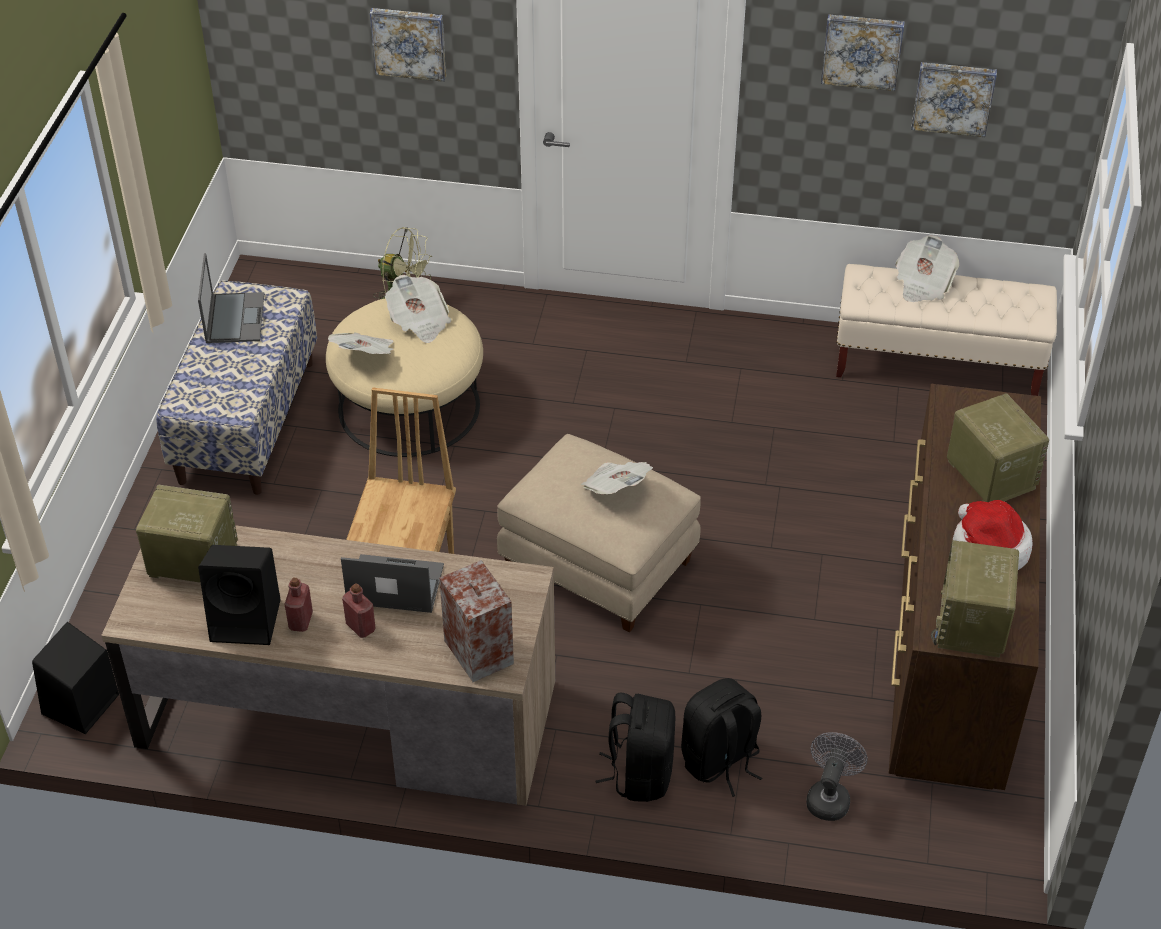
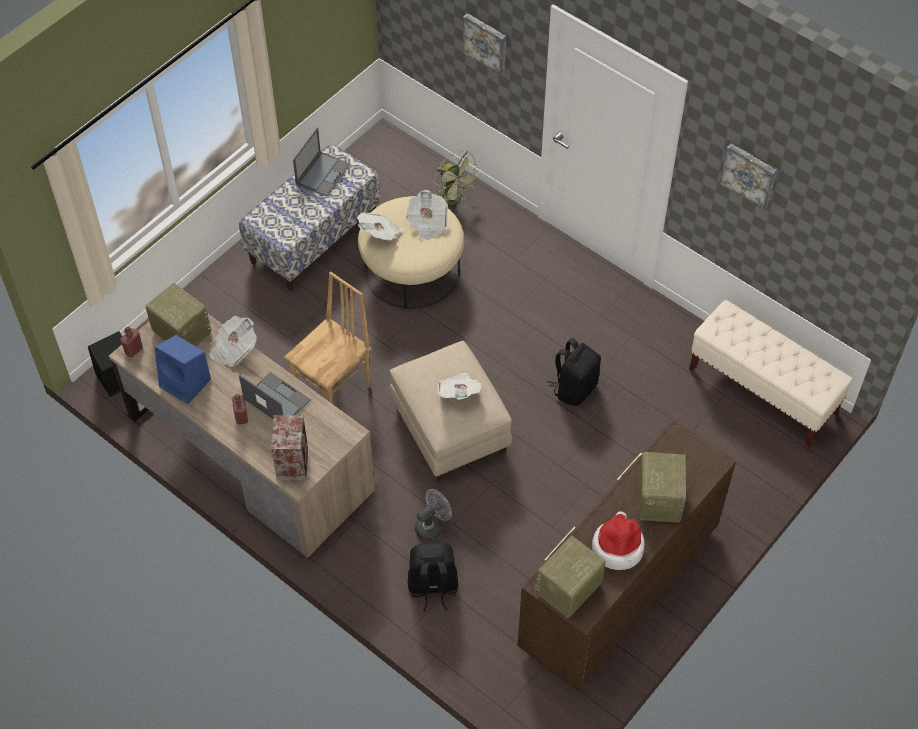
camera: 30 degrees right, 10 degrees up
(248, 620) = (186, 383): black speaker -> blue speaker
(301, 621) = (213, 397): red bottle -> red bottle (134, 350)
(640, 773) = (382, 571): black backpack -> black backpack (574, 388)
(829, 797) = (478, 641): grey fan -> grey fan (432, 526)
(923, 284) = (761, 337): newspaper -> newspaper (233, 349)
(953, 97) = (803, 230): picture -> none

